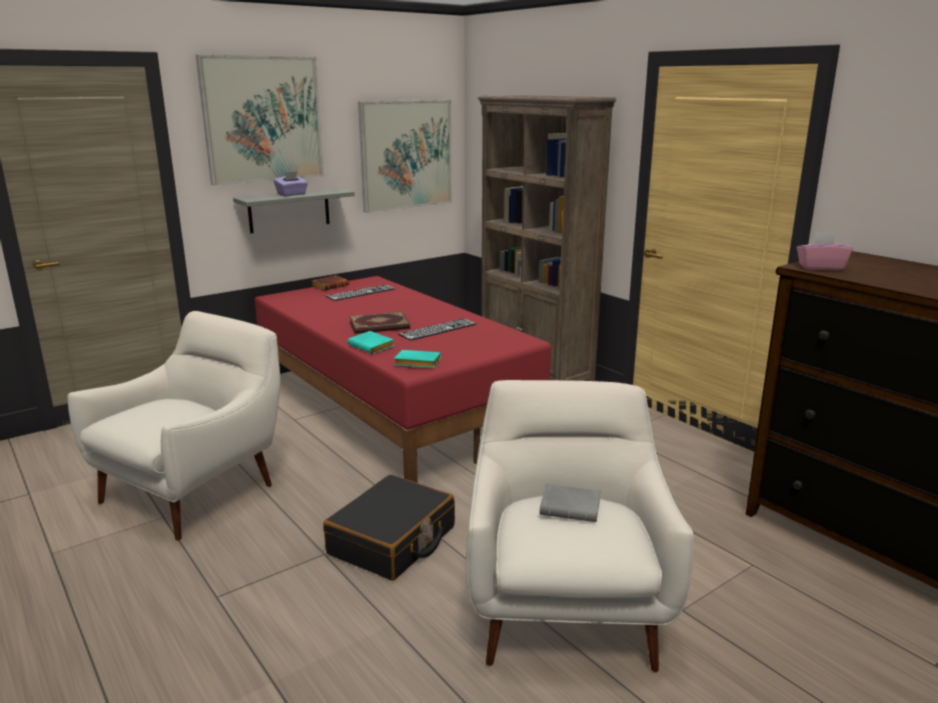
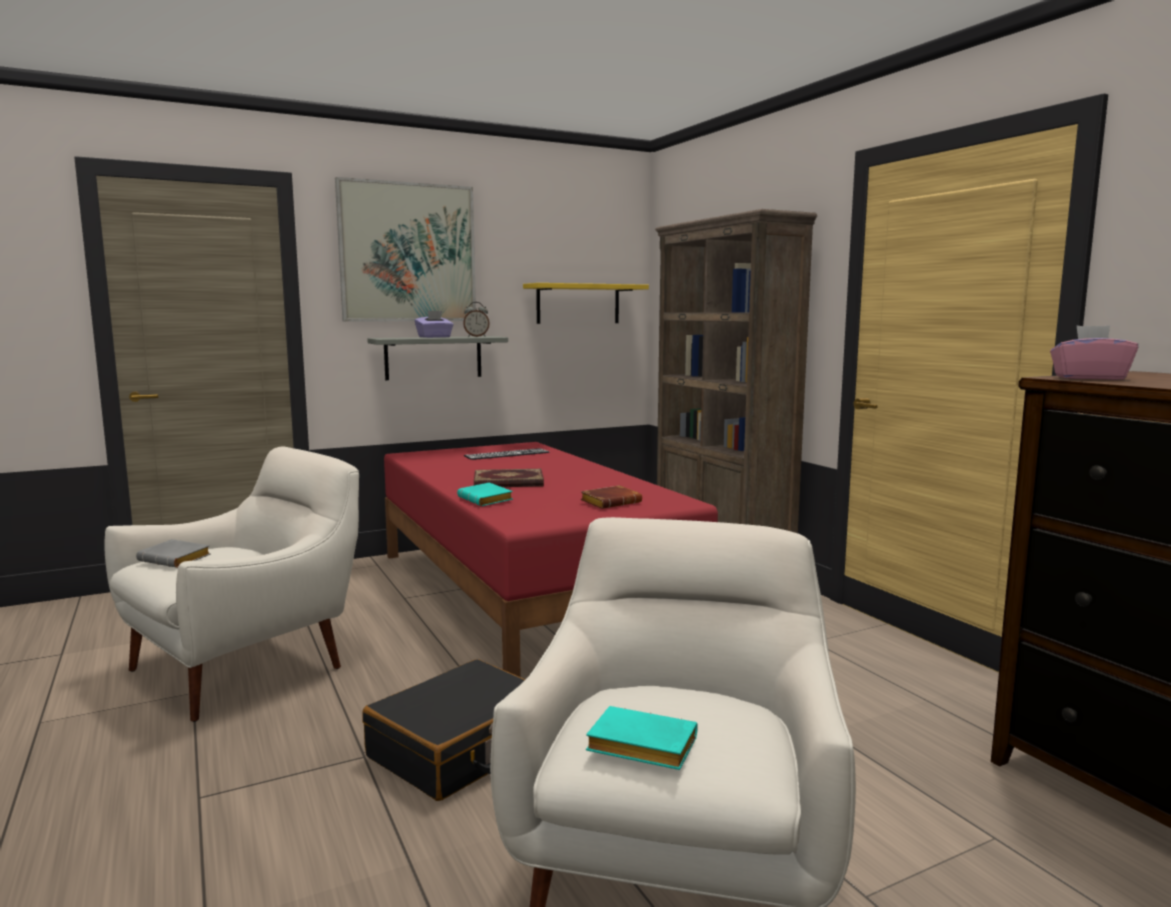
camera: 10 degrees right, 10 degrees down
(326, 191) = (476, 336): none -> alarm clock
(330, 286) = (476, 448): brown book -> brown book (611, 502)
(406, 155) = (578, 304): picture -> yellow shelf
(416, 363) = (530, 517): turquoise book -> turquoise book (638, 747)
(438, 329) = (578, 488): keyboard -> none
(572, 508) = (680, 703): grey book -> grey book (177, 559)

